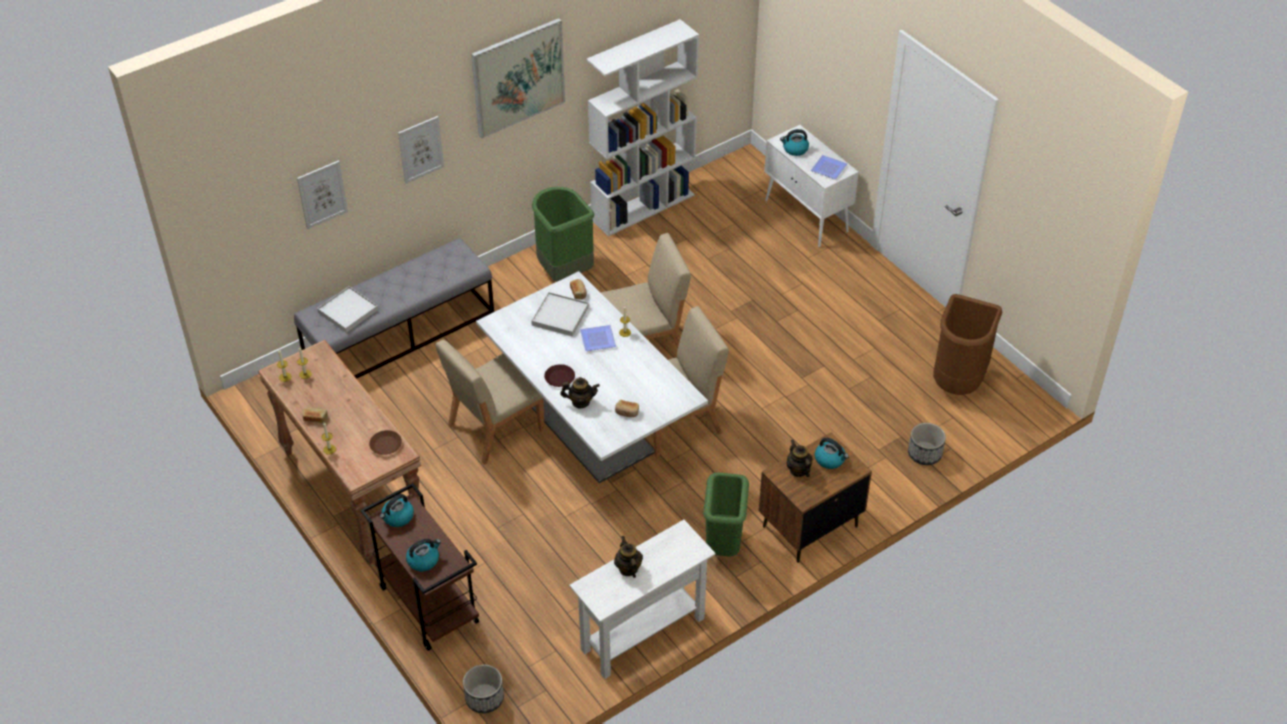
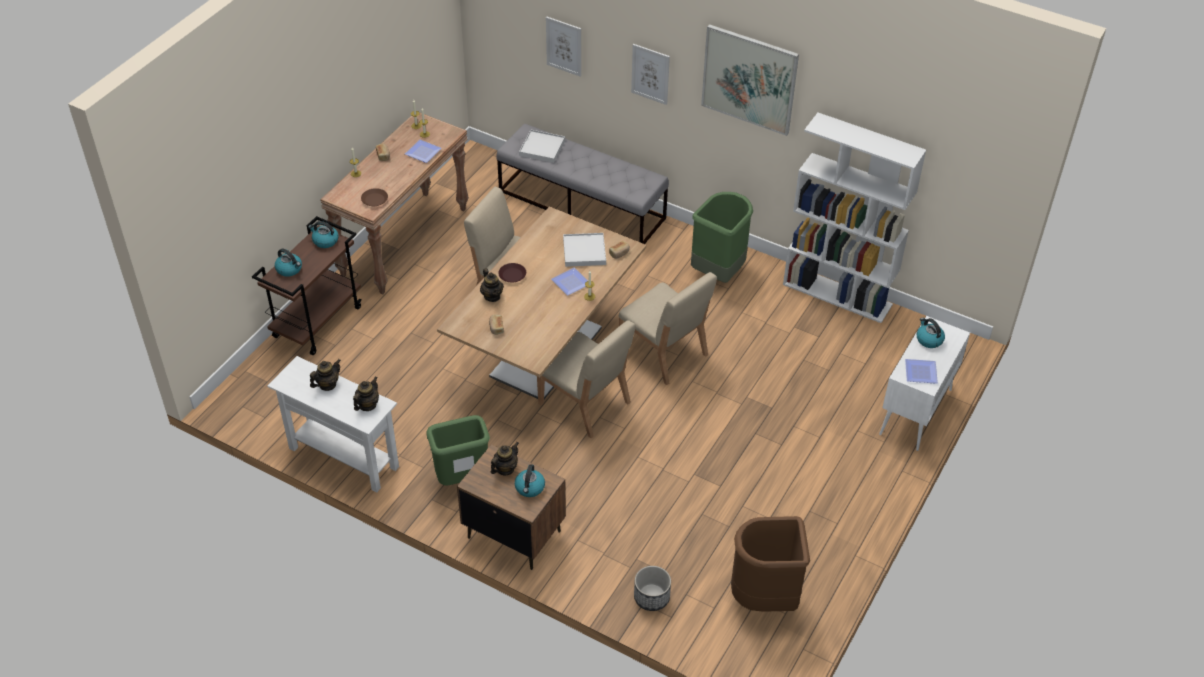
camera: 65 degrees right, 0 degrees up
(336, 383) = (424, 152): none -> plate
(484, 698) = (243, 385): planter -> none
(591, 429) = (546, 352): white dining table -> brown dining table
(675, 543) = (367, 405): none -> teapot

